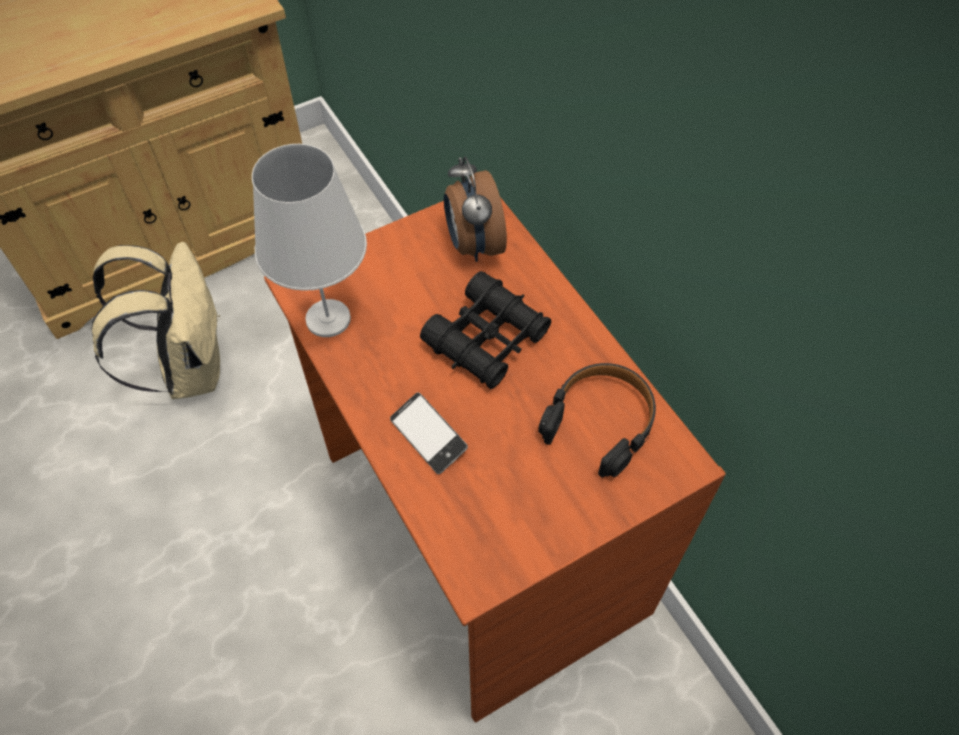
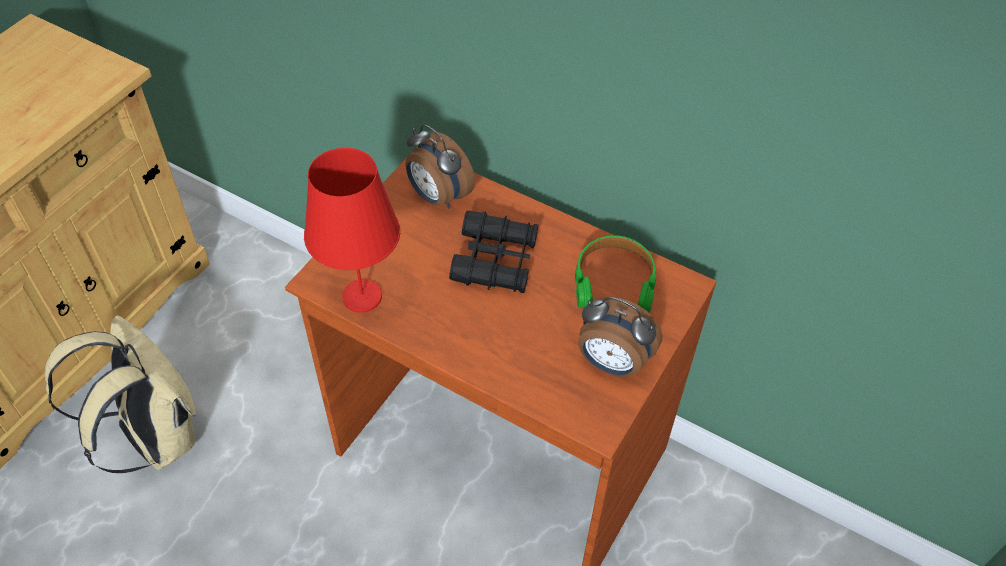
camera: 30 degrees left, 5 degrees down
(328, 318) = (362, 296): white table lamp -> red table lamp
(428, 436) = (499, 346): phone -> none
(537, 514) = (612, 363): none -> alarm clock
(600, 422) = (614, 283): black headphones -> green headphones

